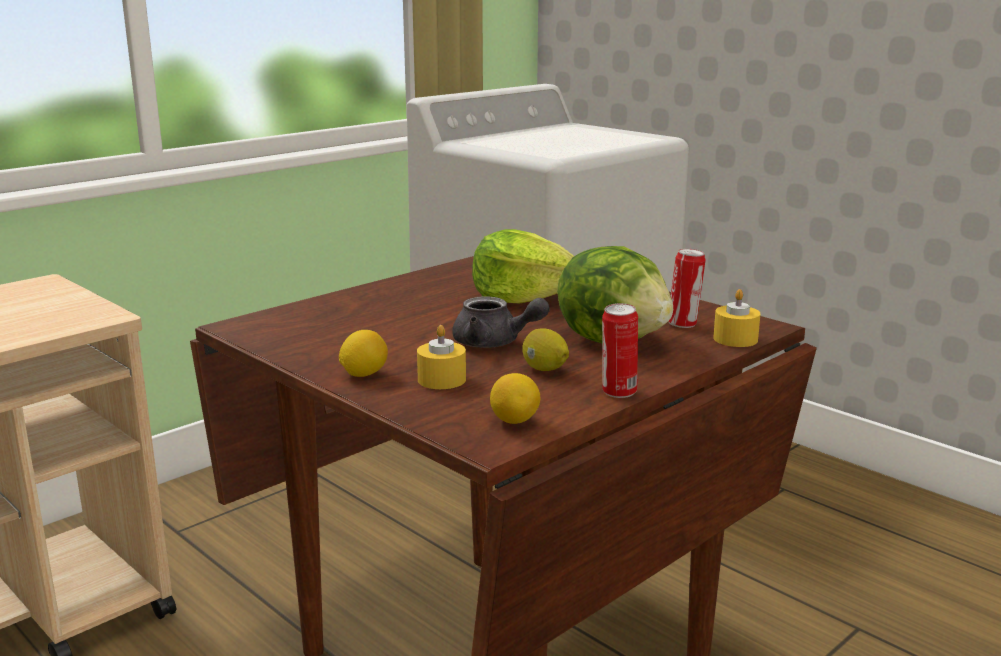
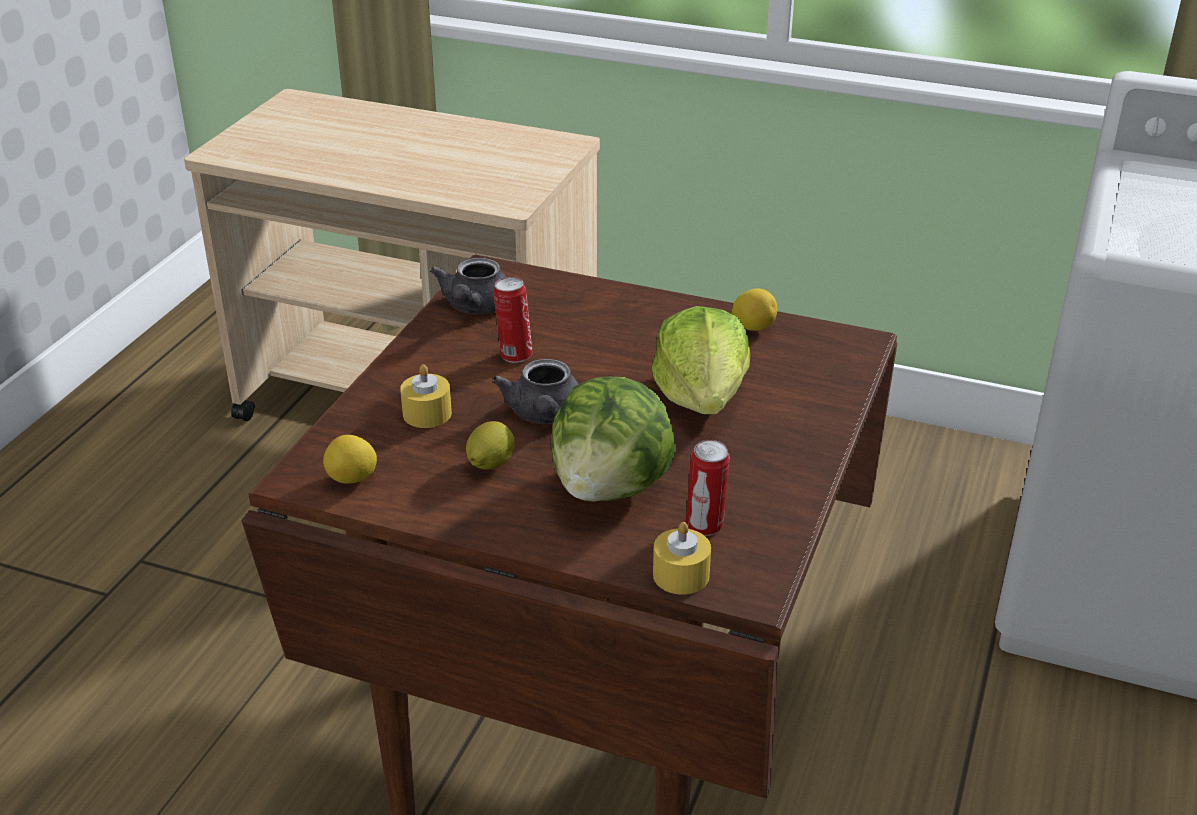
camera: 65 degrees right, 15 degrees up
(292, 339) = (474, 308): none -> grey teapot
(364, 374) = (414, 370): lemon -> lemon (753, 327)
(618, 392) = (457, 523): can -> can (514, 355)

